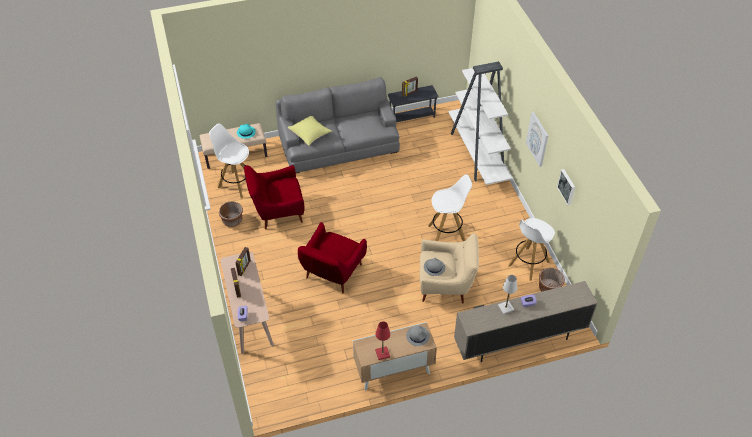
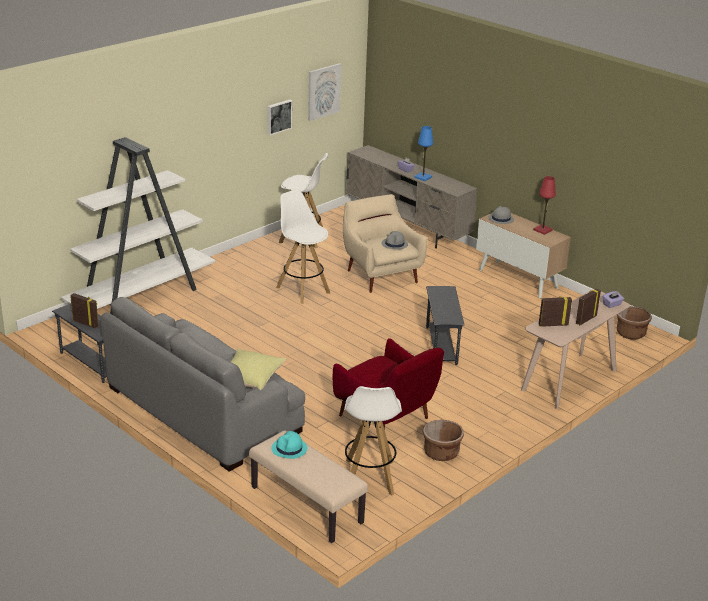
camera: 120 degrees left, 20 degrees down
(332, 273) = (442, 345): red armchair -> grey side table
(505, 308) = (423, 177): white table lamp -> blue table lamp
(537, 139) = (214, 138): picture -> picture (323, 91)
(549, 288) = (325, 224): brown planter -> brown planter (630, 334)

